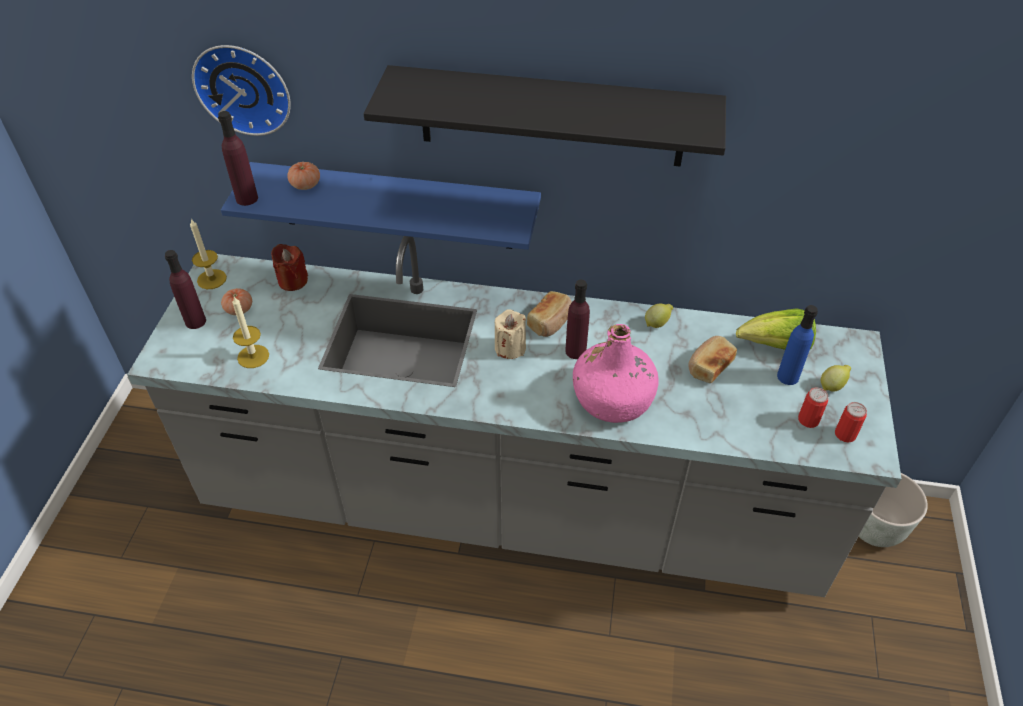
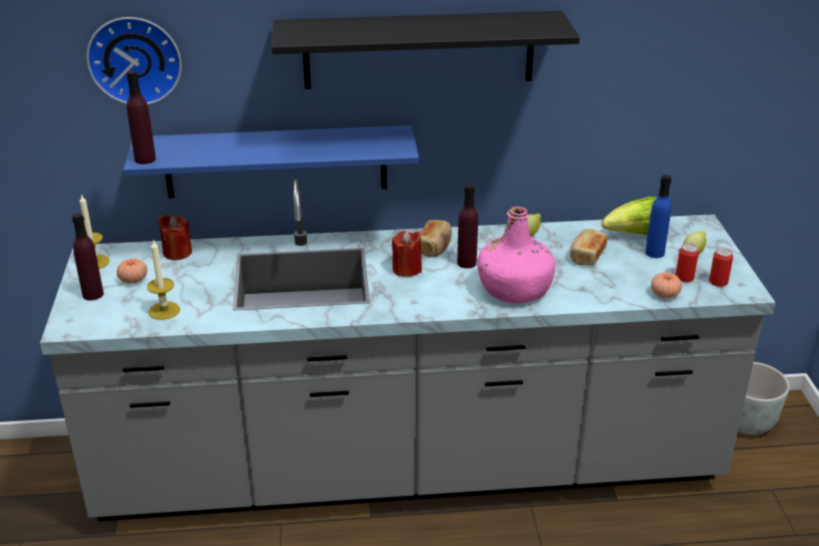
camera: 15 degrees left, 15 degrees down
(305, 185) = (196, 144): tomato -> tomato (664, 294)
(510, 348) = (407, 269): beige candle -> red candle

